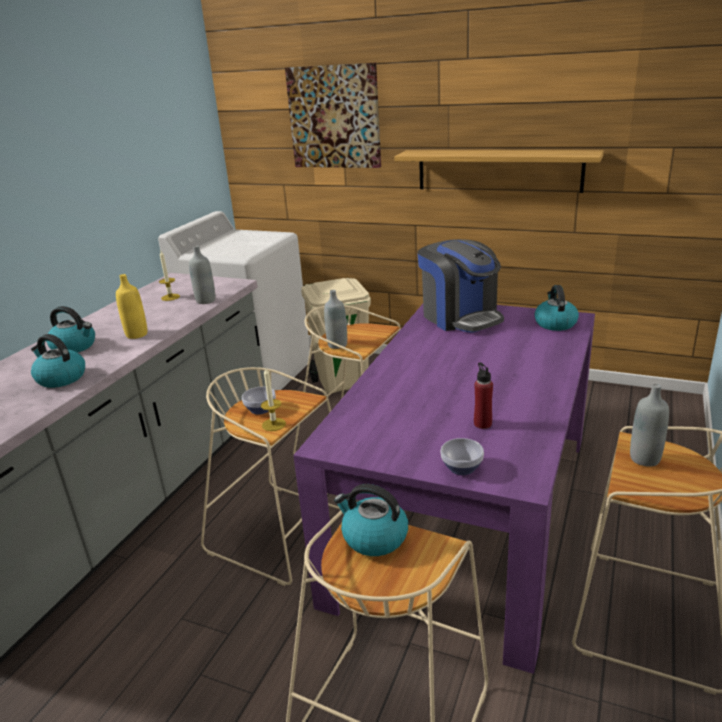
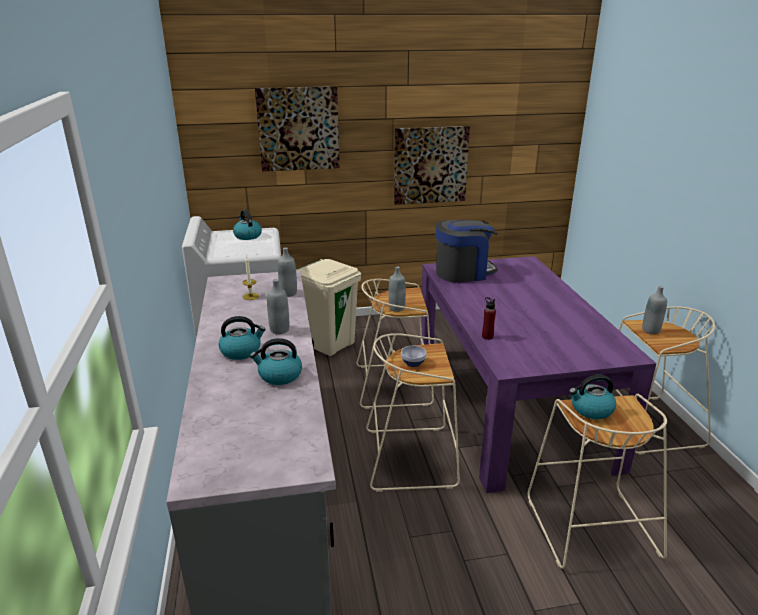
camera: 35 degrees left, 0 degrees up
(137, 334) = (279, 330): yellow bottle -> grey bottle
(274, 424) = (439, 369): candle -> none
(460, 317) = (463, 272): coffee machine -> coffee machine turned 45 degrees counterclockwise
(461, 467) = (594, 358): bowl -> none
(482, 424) = (570, 332): red bottle -> red bottle (487, 336)
(498, 170) = (430, 165): shelf -> picture
(555, 323) = (523, 266): kettle -> kettle (247, 236)

